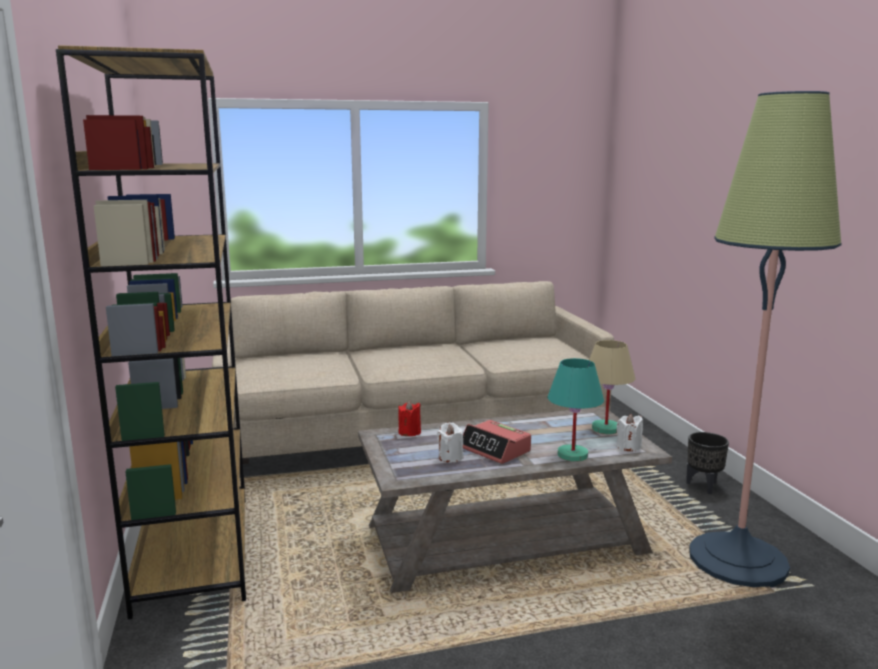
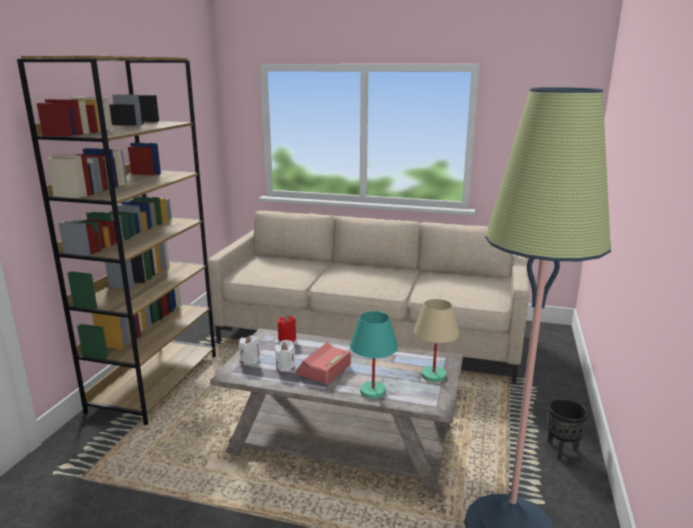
camera: 30 degrees right, 5 degrees up
(495, 450) = (323, 370): alarm clock -> alarm clock turned 45 degrees clockwise
(628, 447) = (428, 398): white candle -> white candle (250, 360)

